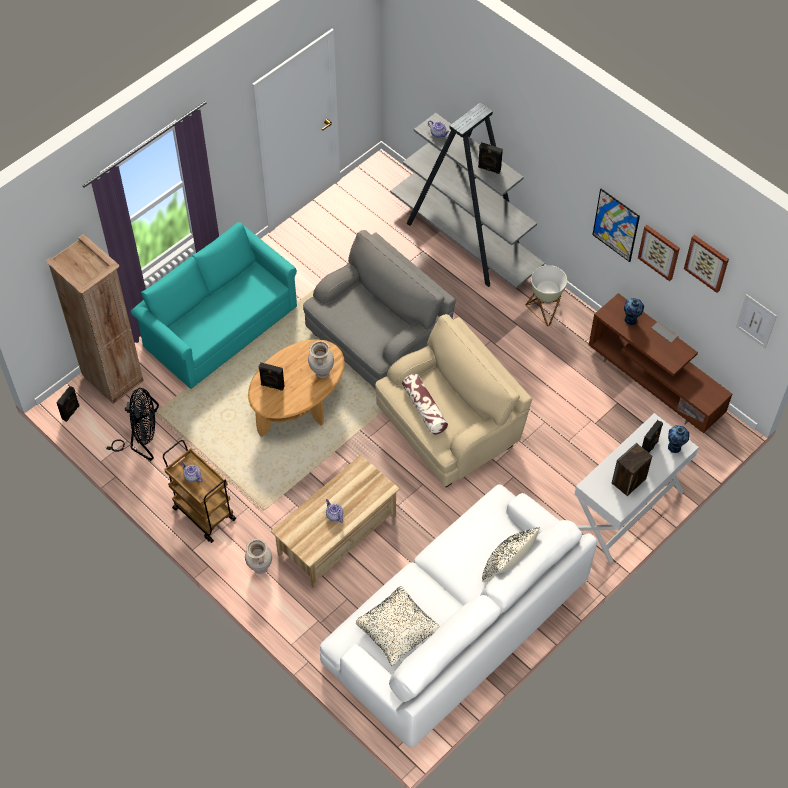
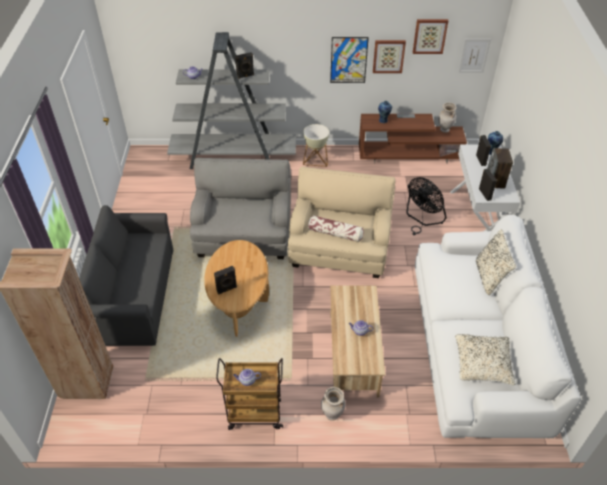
camera: 45 degrees left, 10 degrees down
(71, 412) = (77, 430): black speaker -> black speaker (485, 194)
(141, 437) = (151, 403): black fan -> black fan (420, 218)
(220, 327) = (134, 295): turquoise sofa -> grey sofa
(321, 372) = (249, 259): beige vase -> beige vase (444, 130)

